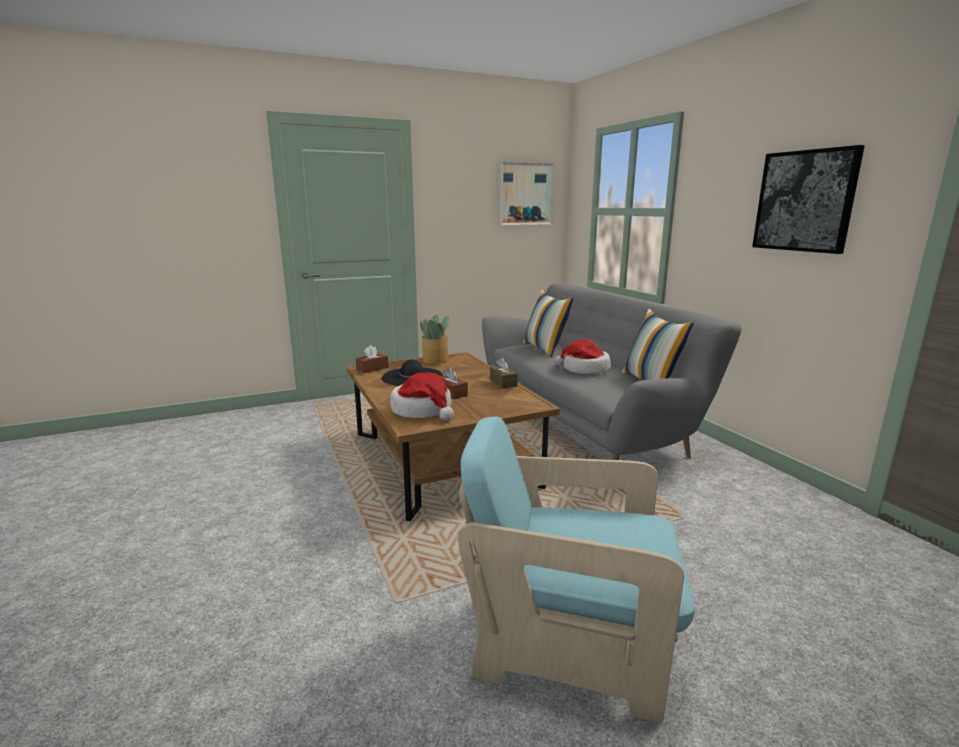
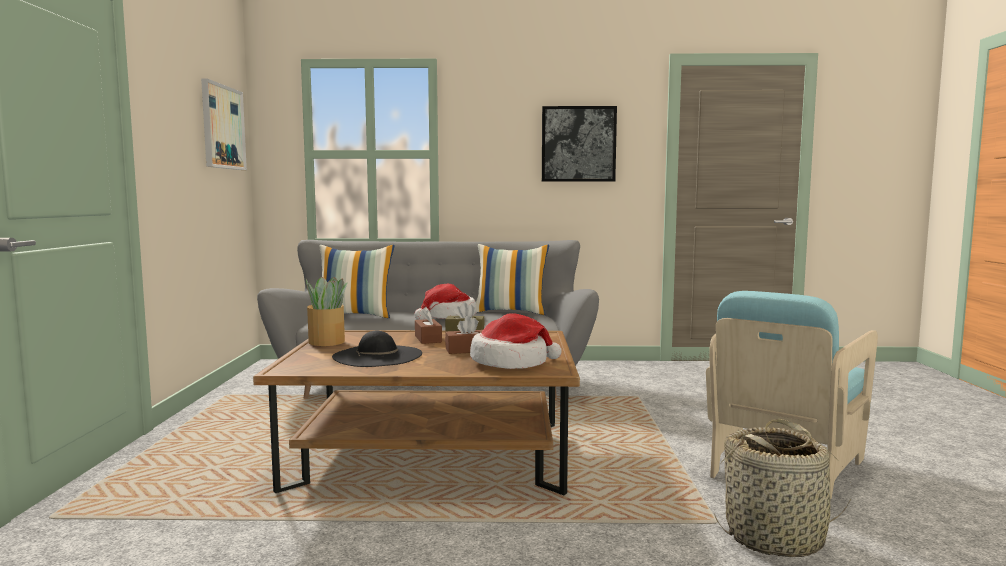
camera: 65 degrees left, 10 degrees down
(372, 368) = (302, 366): brown tissue box -> brown tissue box (428, 339)
(383, 641) = (775, 537): none -> basket

